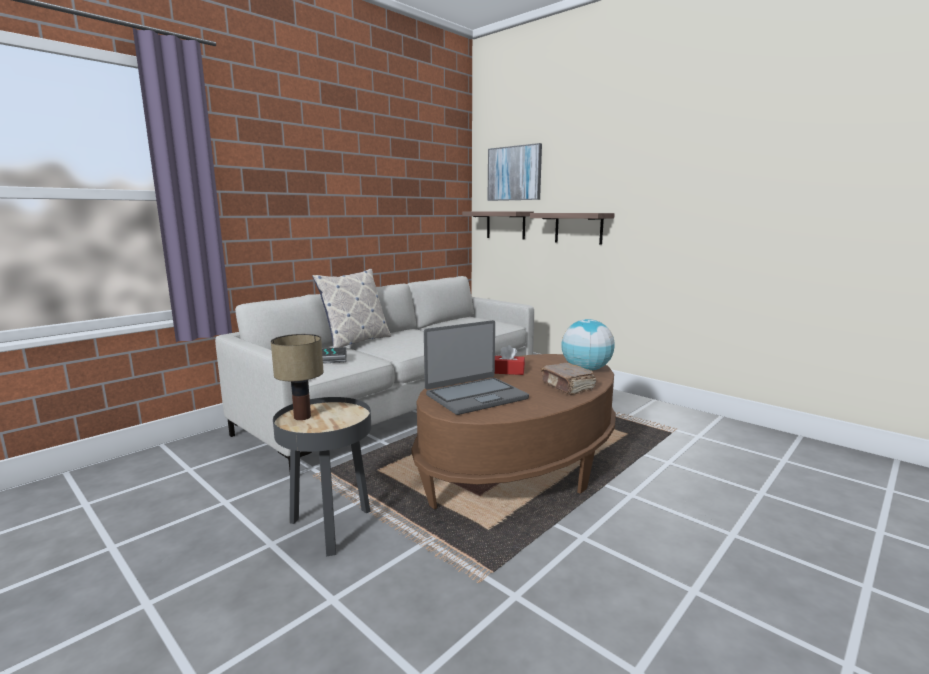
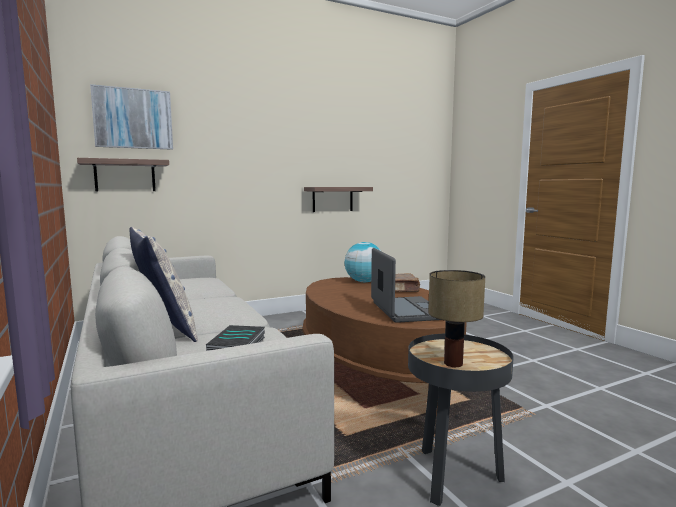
camera: 70 degrees left, 5 degrees down
(508, 371) = (349, 296): red tissue box -> none
(578, 228) = (221, 178): shelf -> shelf (332, 199)

